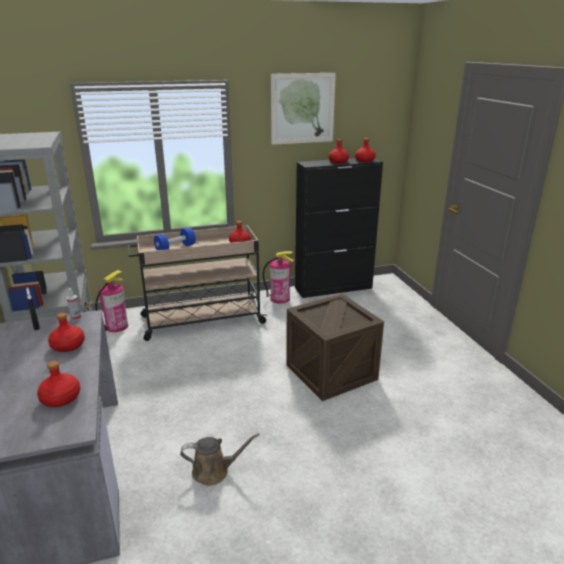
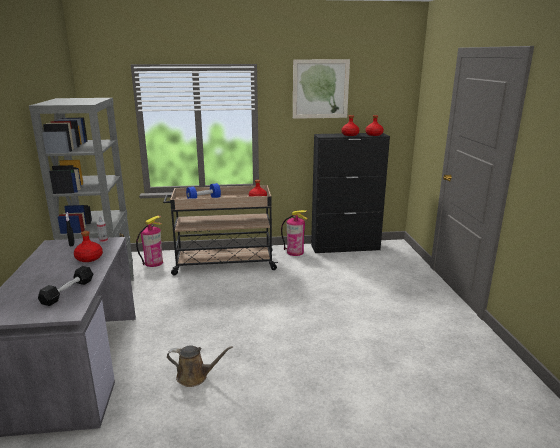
camera: 10 degrees right, 5 degrees down
(61, 398) = (68, 292): red bottle -> black dumbbell
(331, 372) = (320, 312): crate -> none

